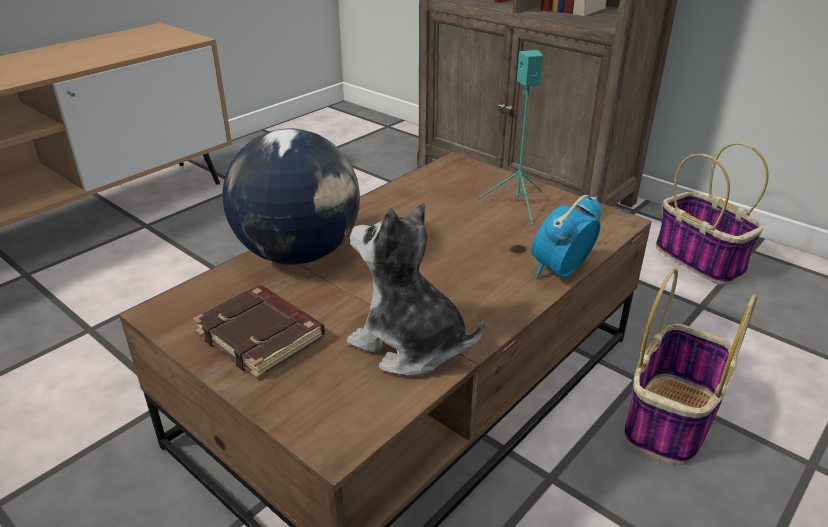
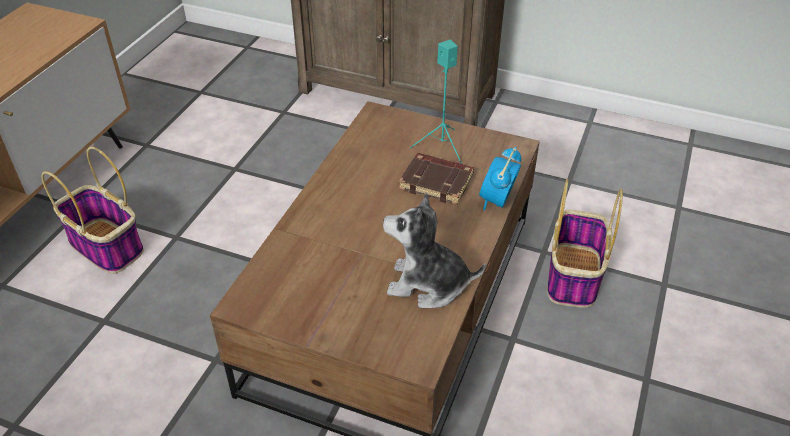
camera: 20 degrees left, 10 degrees up
(262, 336) = (326, 304): brown book -> brown book (437, 182)
(299, 254) = (308, 230): globe -> none
(701, 260) = (557, 139): basket -> basket (107, 246)

